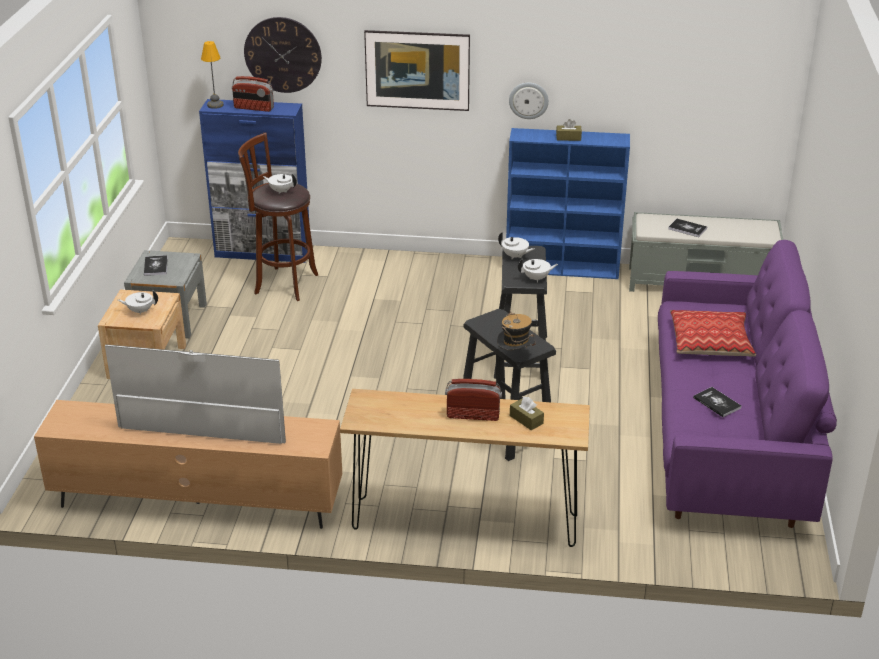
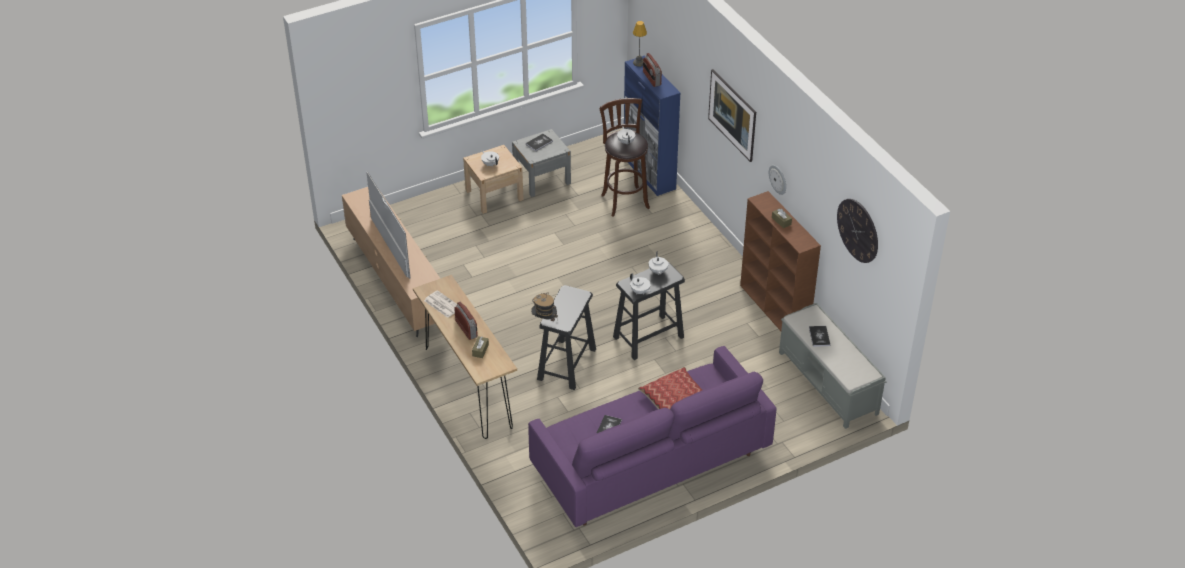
camera: 55 degrees right, 10 degrees up
(283, 55) = (679, 55): wall clock -> wall clock (858, 230)
(402, 417) = (442, 304): none -> newspaper
(563, 268) = (775, 309): blue bookcase -> brown bookcase

